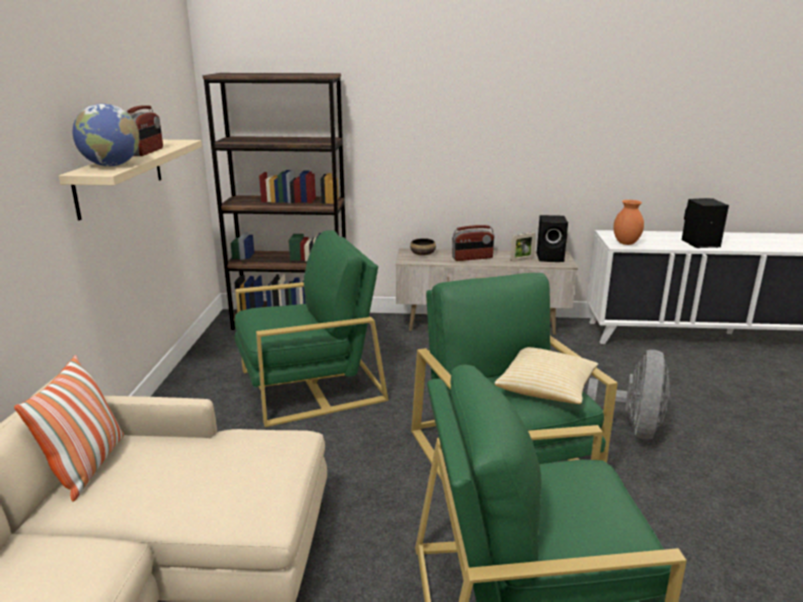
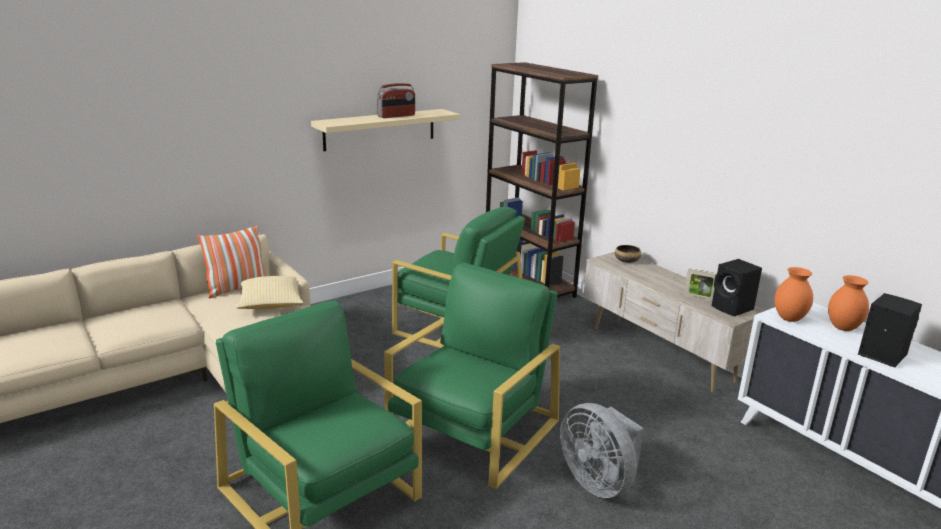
camera: 50 degrees right, 0 degrees up
(111, 166) = (348, 121): globe -> none
(472, 258) = (658, 280): radio -> none
(546, 389) = (475, 377): pillow -> pillow (271, 304)
(630, 431) = (598, 482): grey fan -> grey fan turned 75 degrees clockwise
(654, 237) = (843, 328): none -> orange vase

